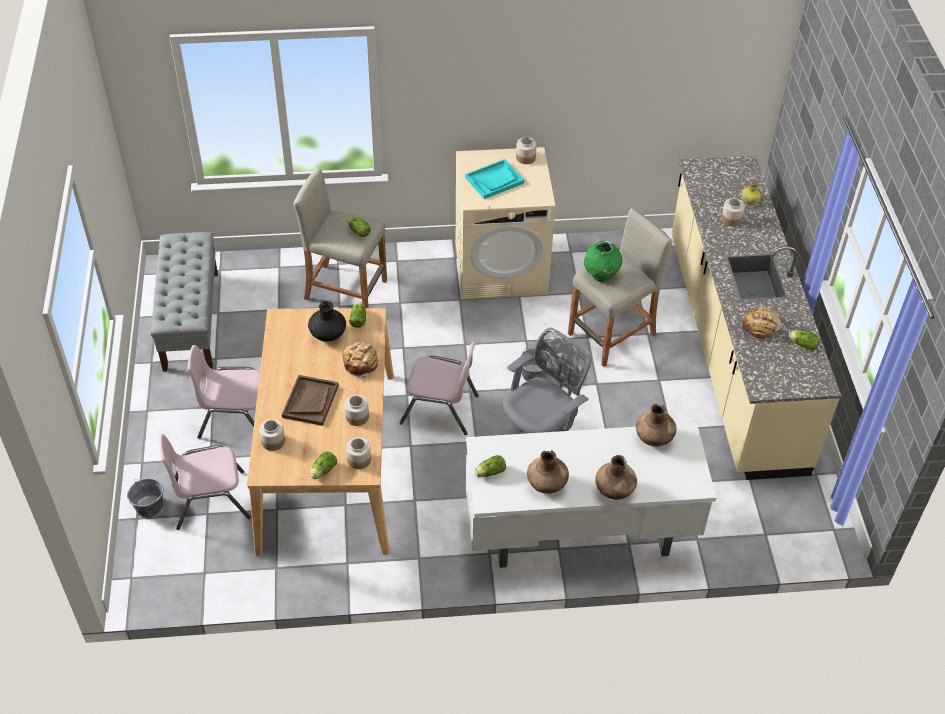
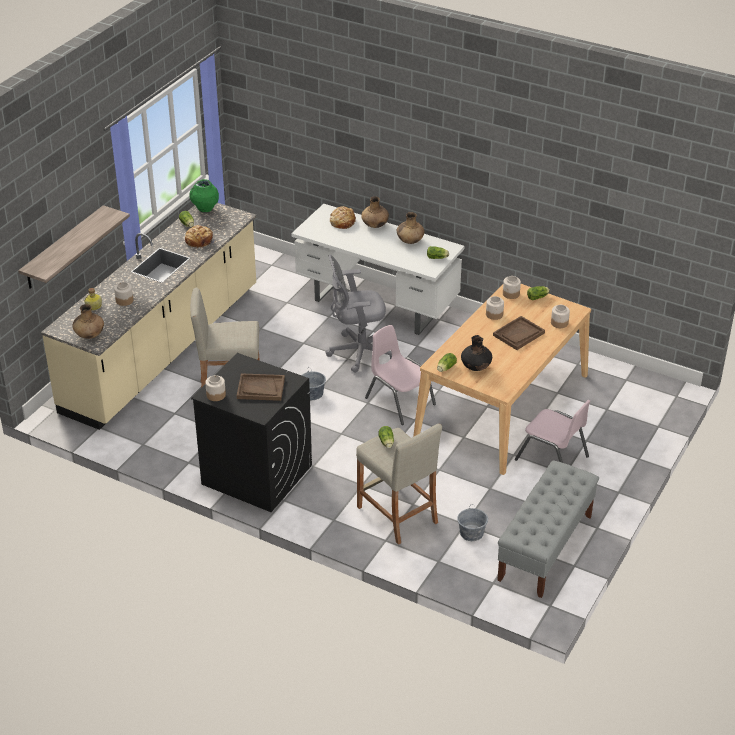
camera: 145 degrees left, 10 degrees down
(149, 506) = (646, 429): grey bucket -> grey bucket (471, 533)
(210, 500) = (600, 415): pink chair -> none
(361, 363) = (466, 341): bread -> bread (342, 222)
(494, 180) = (260, 388): turquoise tray -> brown tray
(501, 268) = (256, 474): beige washing machine -> black washing machine
(601, 276) = (242, 336): green vase -> green vase (205, 209)
(654, 438) = (324, 236): brown vase -> brown vase (89, 335)
(808, 162) = (63, 248): none -> shelf

